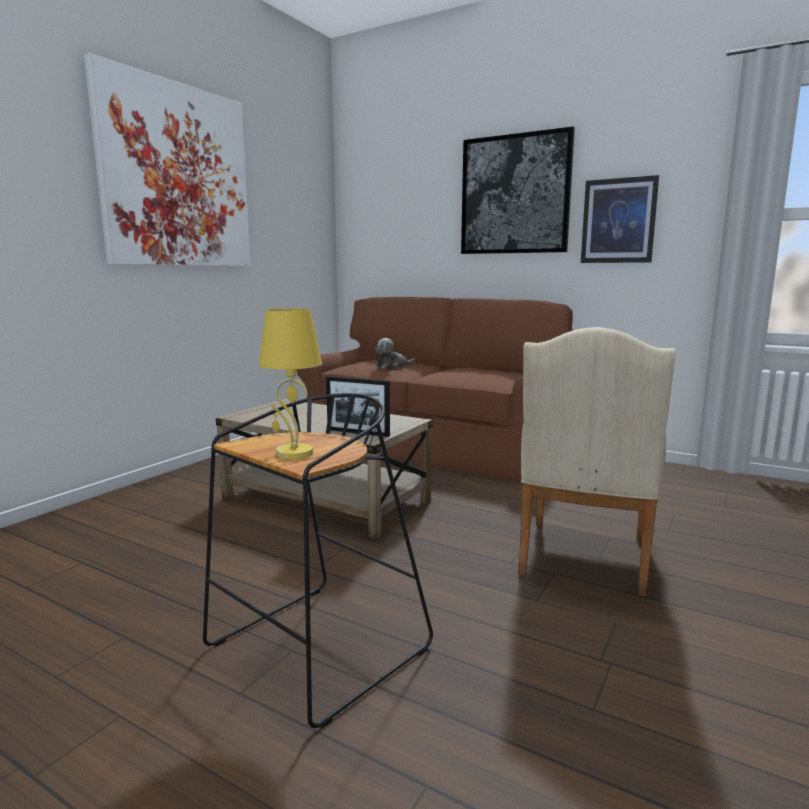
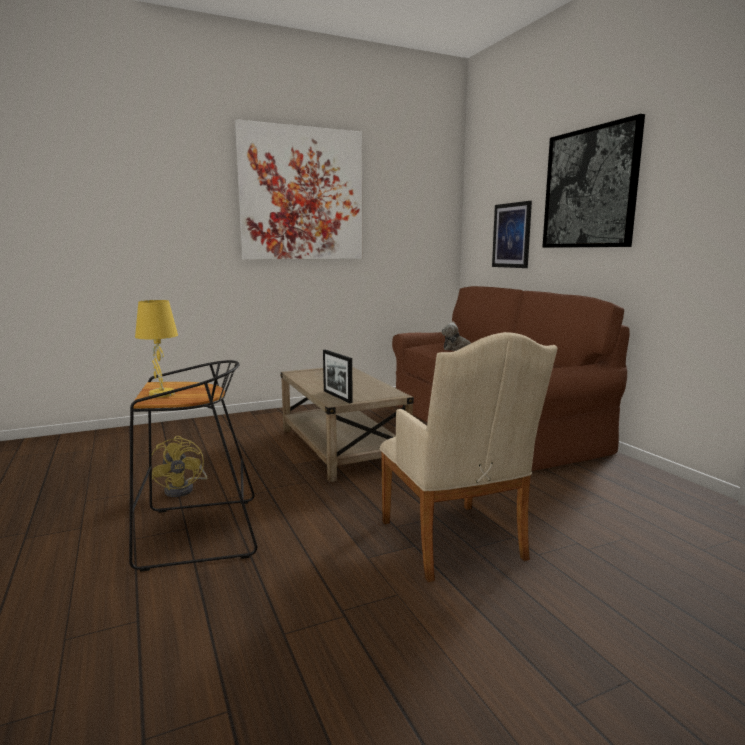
camera: 35 degrees right, 0 degrees up
(201, 604) = (184, 489): none -> yellow fan
(582, 560) = (455, 544): beige armchair -> beige armchair turned 75 degrees counterclockwise
(618, 221) = (681, 213): picture -> picture (511, 235)

